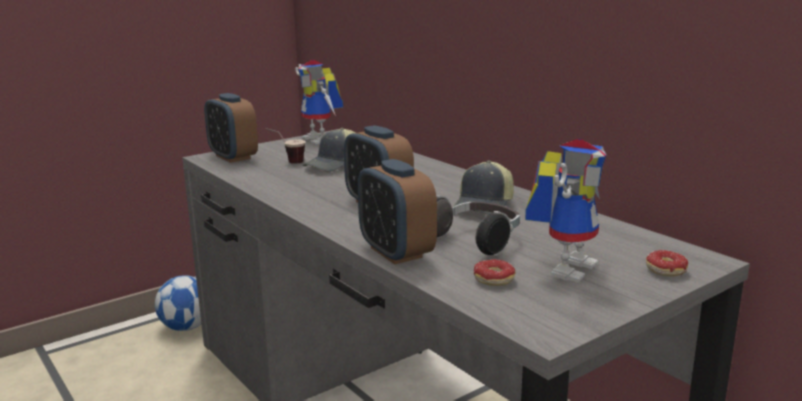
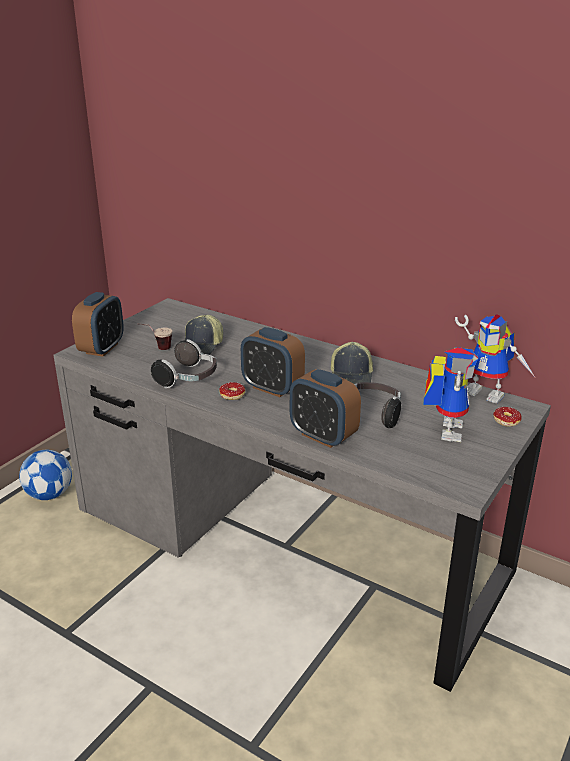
camera: 20 degrees left, 10 degrees up
(233, 157) = (102, 348): alarm clock -> alarm clock turned 105 degrees counterclockwise
(293, 187) = (188, 379): none -> headphones
(322, 140) = (163, 315): toy robot -> toy robot (489, 393)
(490, 282) = (405, 452): donut -> donut (230, 397)

